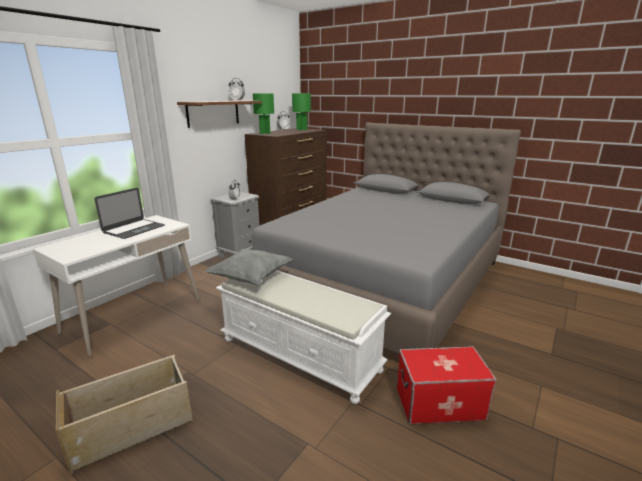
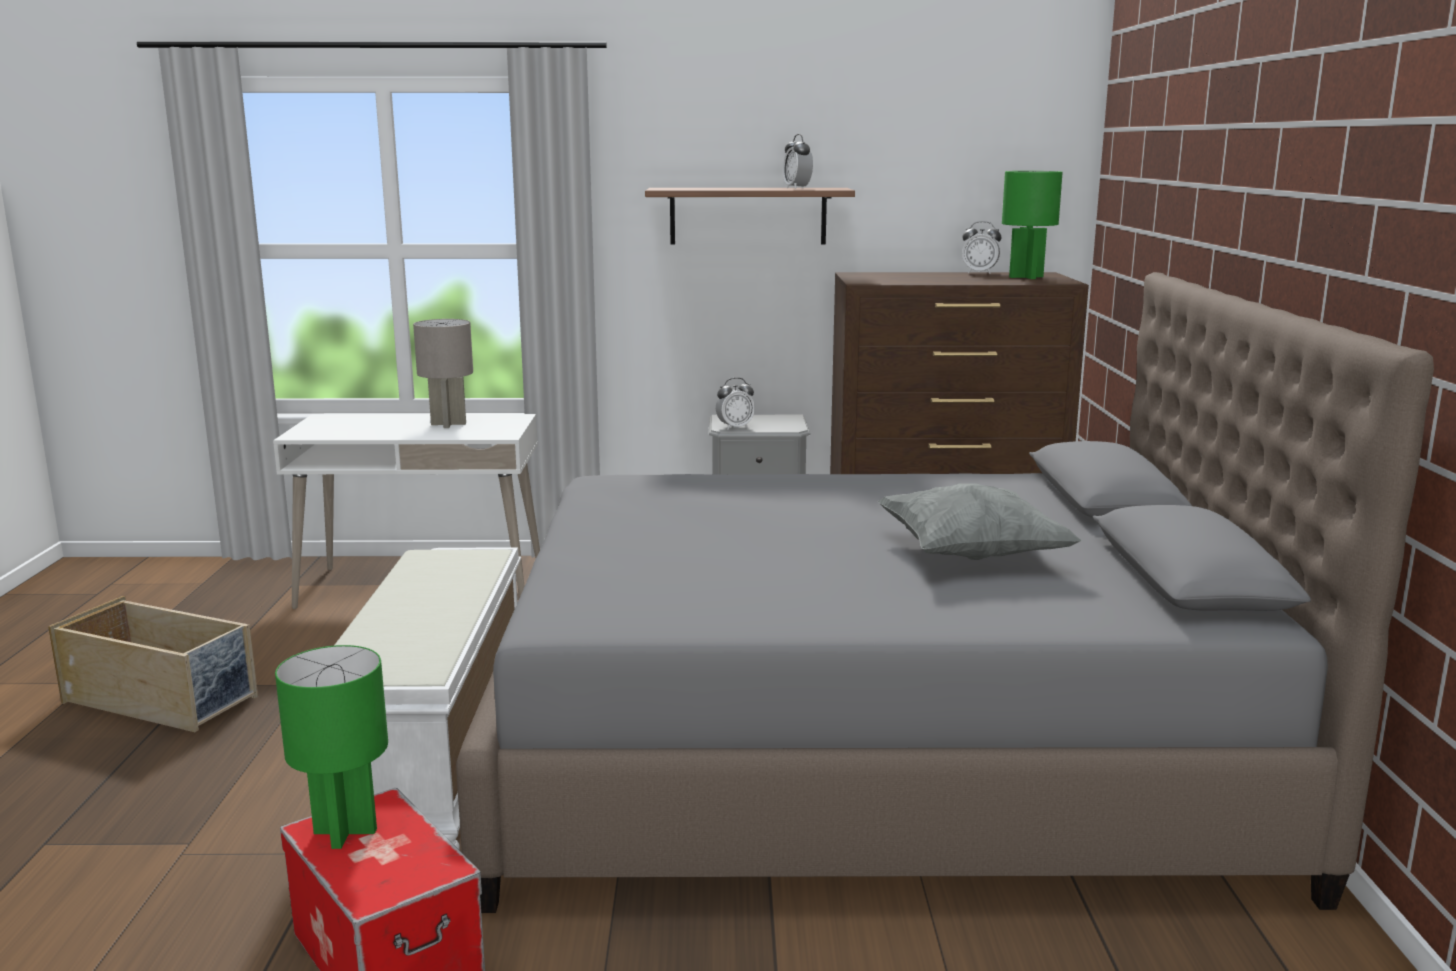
camera: 55 degrees right, 5 degrees down
(134, 229) = (449, 424): laptop -> grey table lamp
(251, 278) = (445, 561): grey pillow -> grey pillow (971, 555)
(265, 133) = (879, 275): green table lamp -> green table lamp (346, 832)

